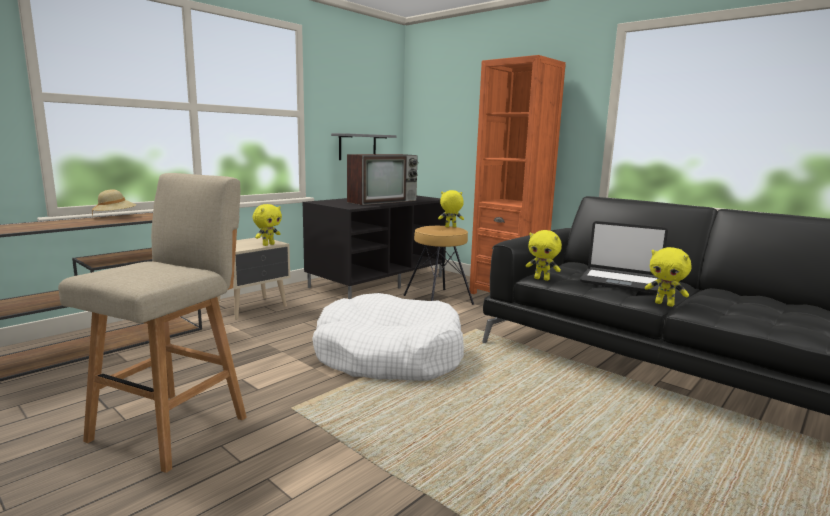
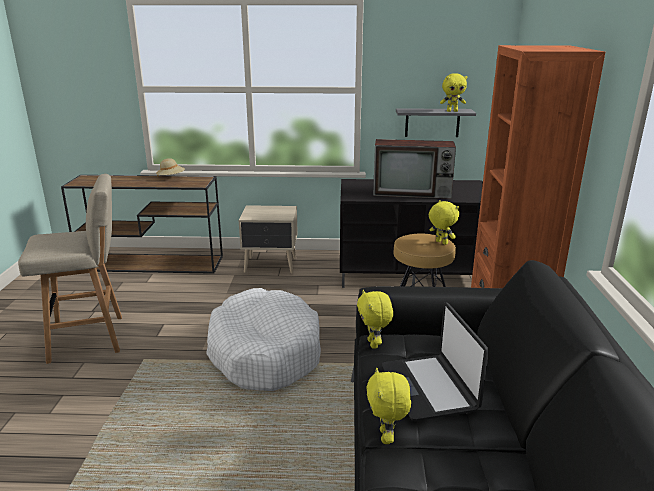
camera: 50 degrees right, 10 degrees up
(268, 244) = (276, 218): yellow plush toy -> yellow plush toy (452, 111)

